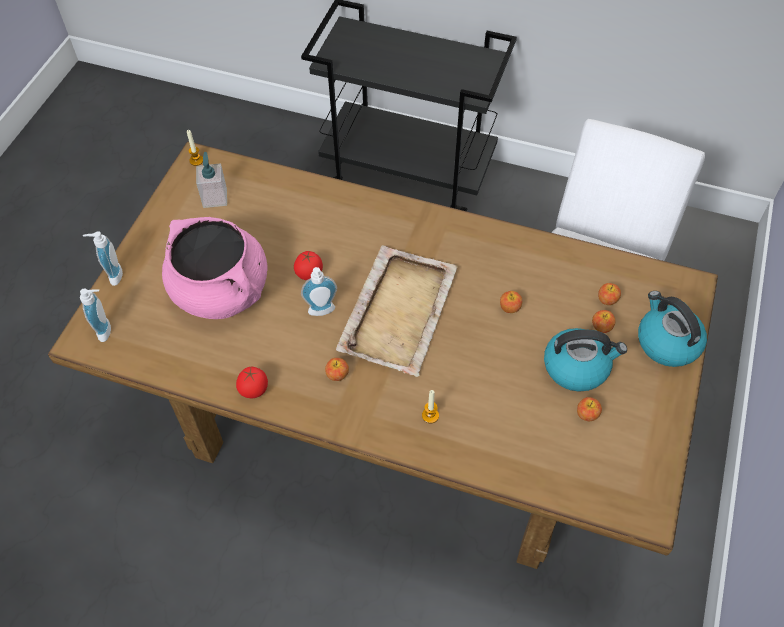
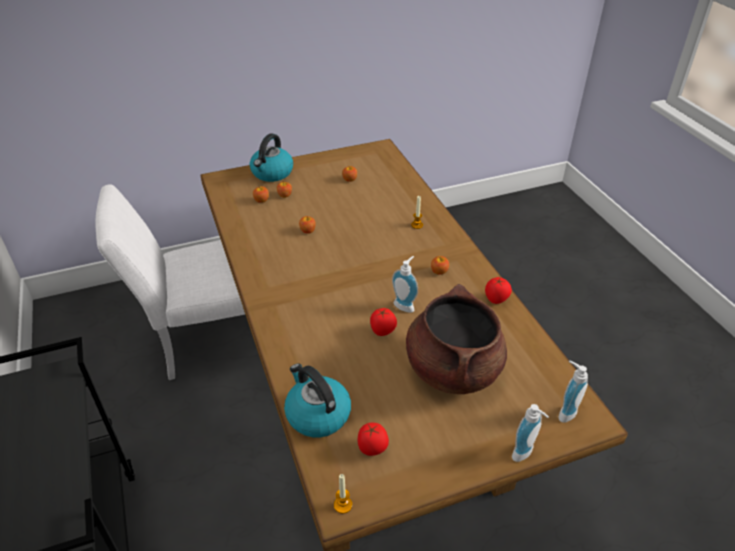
camera: 130 degrees left, 15 degrees down
(215, 197) = (372, 448): soap dispenser -> tomato
(222, 291) = (452, 369): pink cooking pot -> brown cooking pot
(399, 310) = (361, 272): beige tray -> none
(577, 367) = (323, 193): kettle -> kettle (317, 414)

